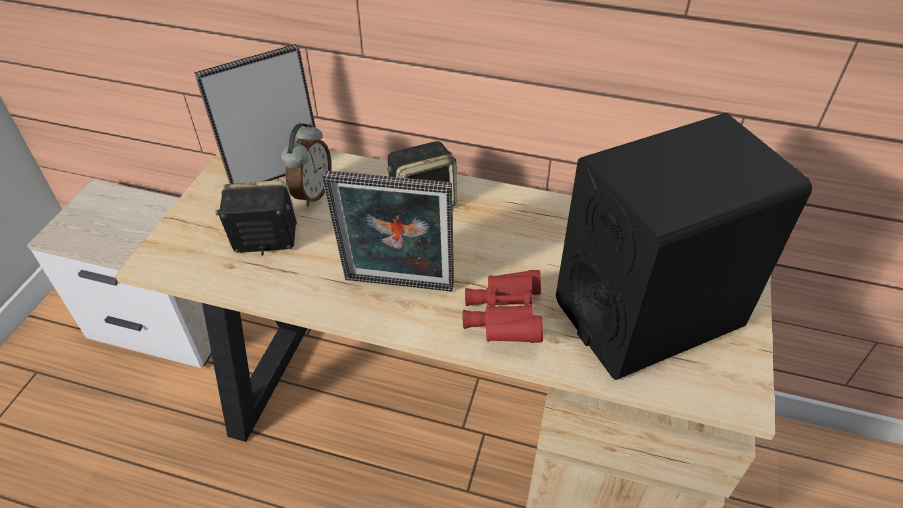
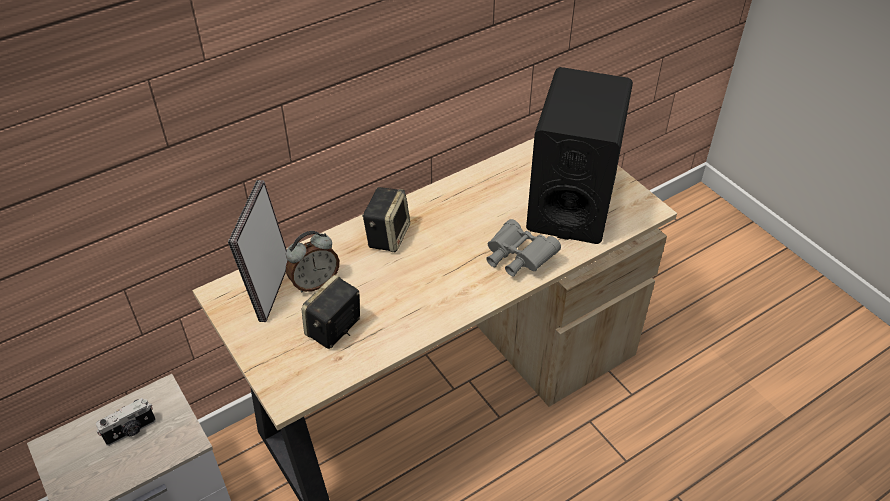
camera: 50 degrees left, 0 degrees up
(140, 222) = (131, 431): none -> camera
(311, 193) = (314, 282): alarm clock -> alarm clock turned 90 degrees clockwise
(397, 287) = (447, 288): picture frame -> none
(504, 318) = (517, 258): red binoculars -> grey binoculars

